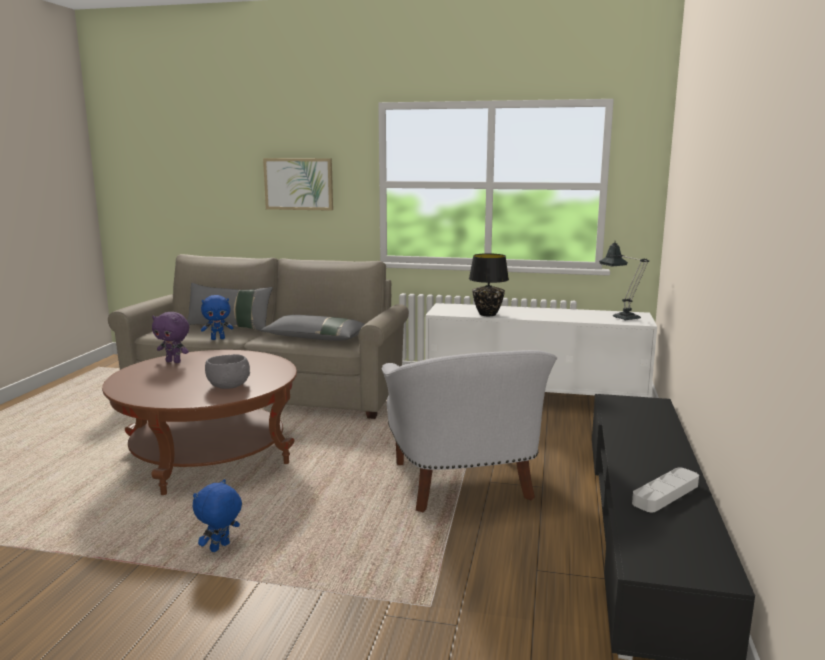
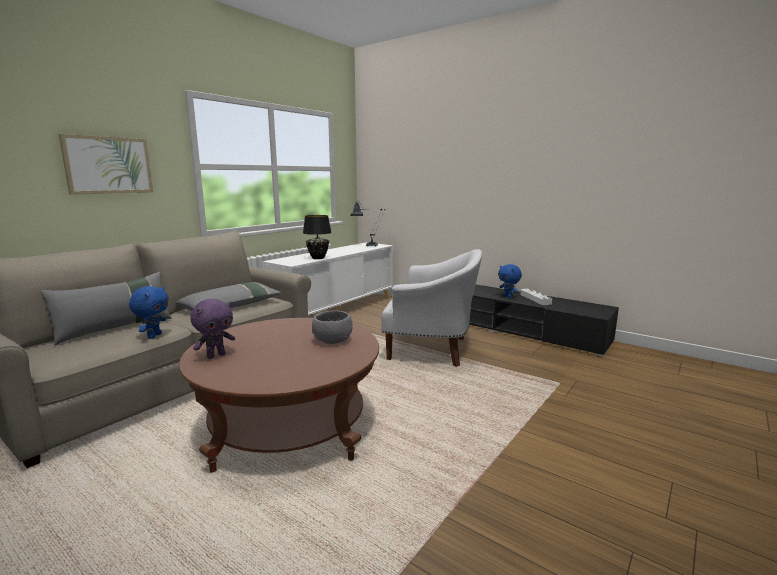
camera: 65 degrees left, 0 degrees up
(220, 548) = (468, 439): blue plush toy -> blue plush toy (508, 296)

